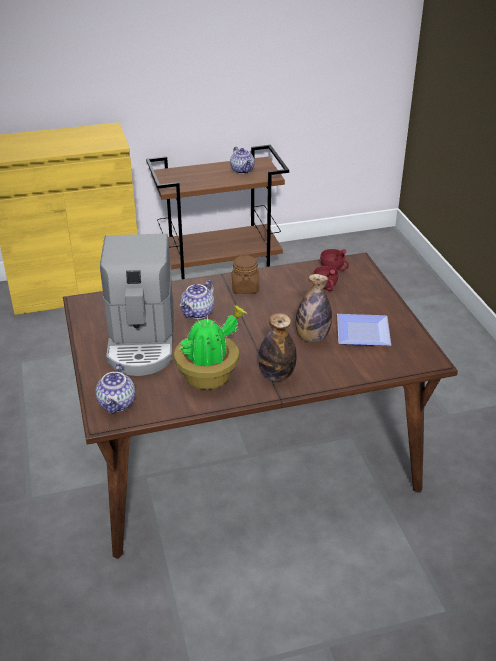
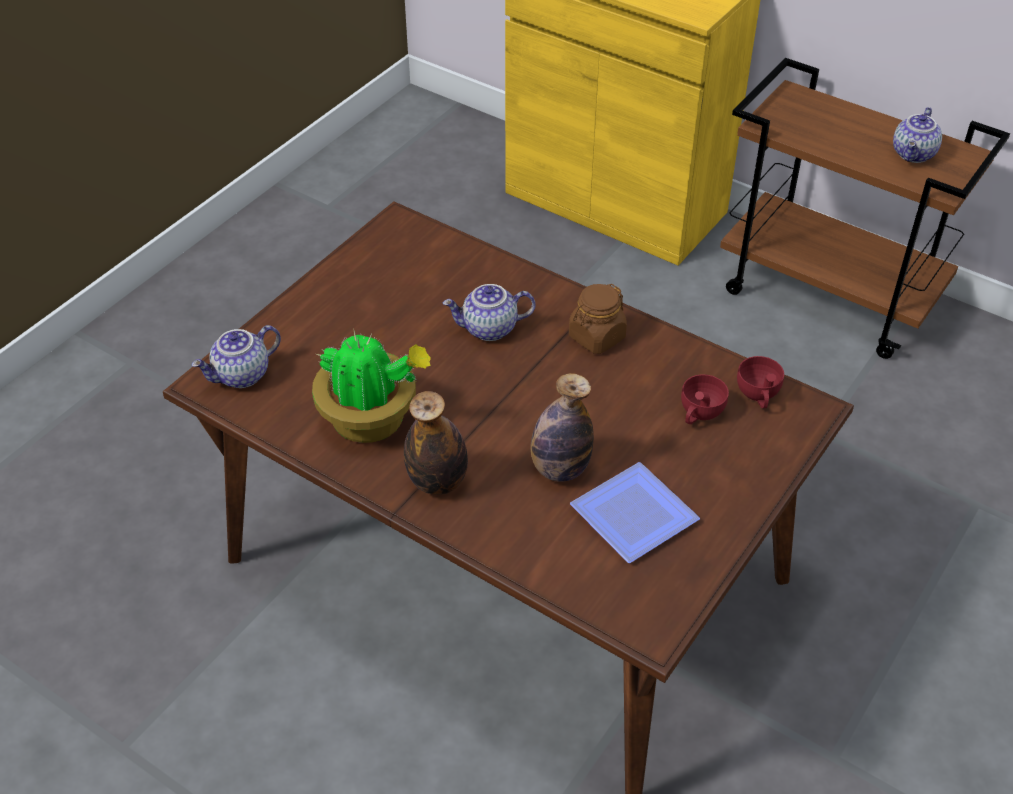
camera: 50 degrees right, 10 degrees up
(142, 342) = (376, 320): coffee machine -> none

